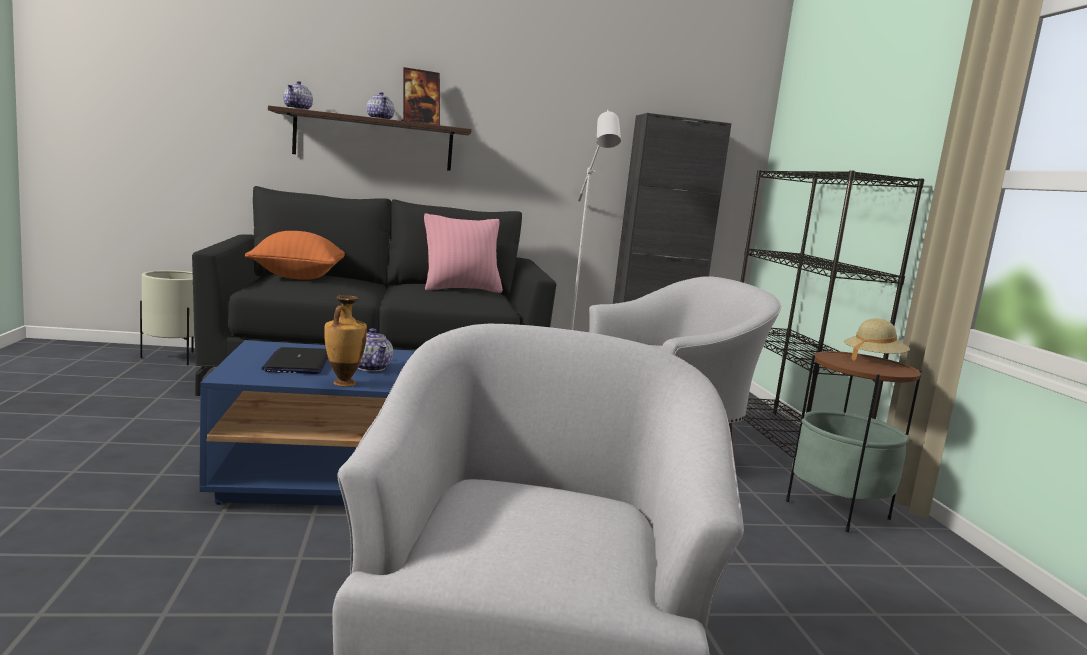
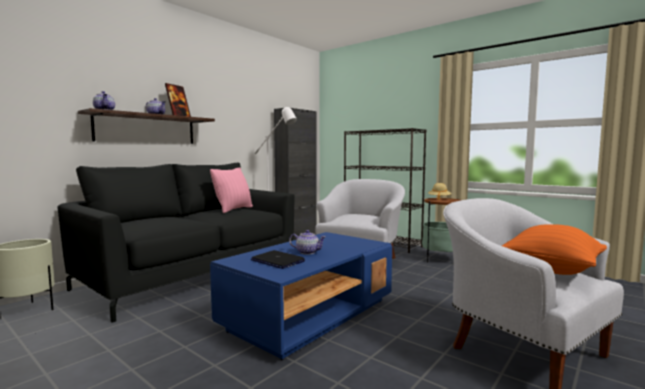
camera: 40 degrees left, 5 degrees down
(298, 277) = (142, 222): orange pillow -> orange pillow (551, 270)
(343, 383) = (326, 261): vase -> none

